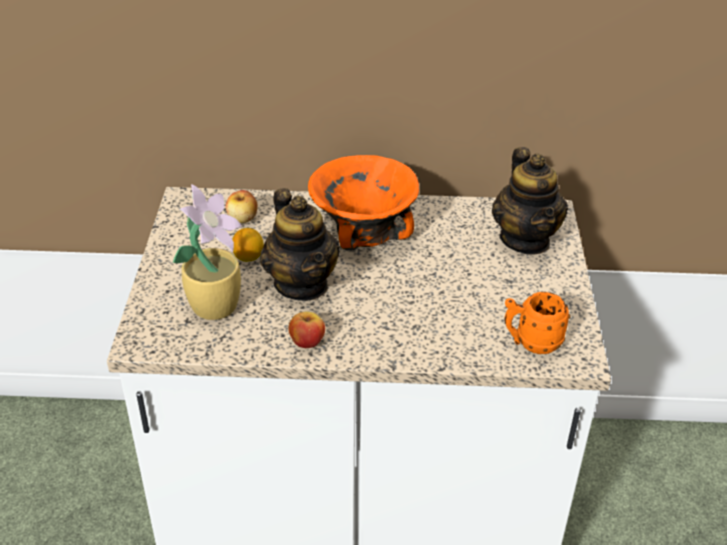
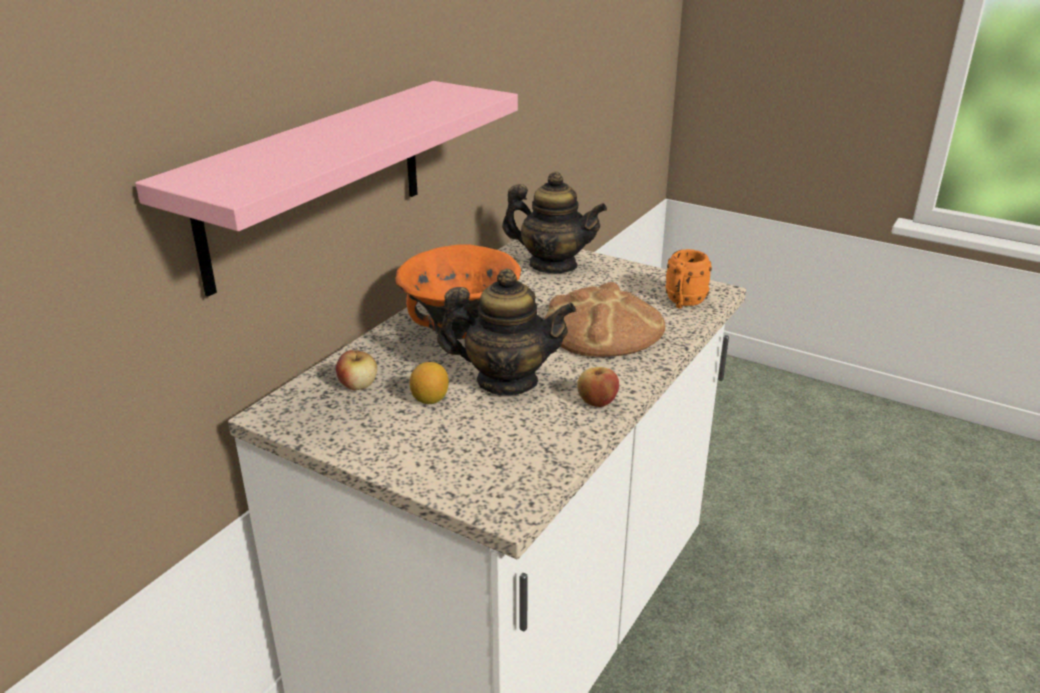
camera: 60 degrees left, 10 degrees down
(216, 305) = (490, 439): potted plant -> none
(290, 59) = (316, 182): none -> pink shelf
(430, 307) = (602, 329): none -> bread

